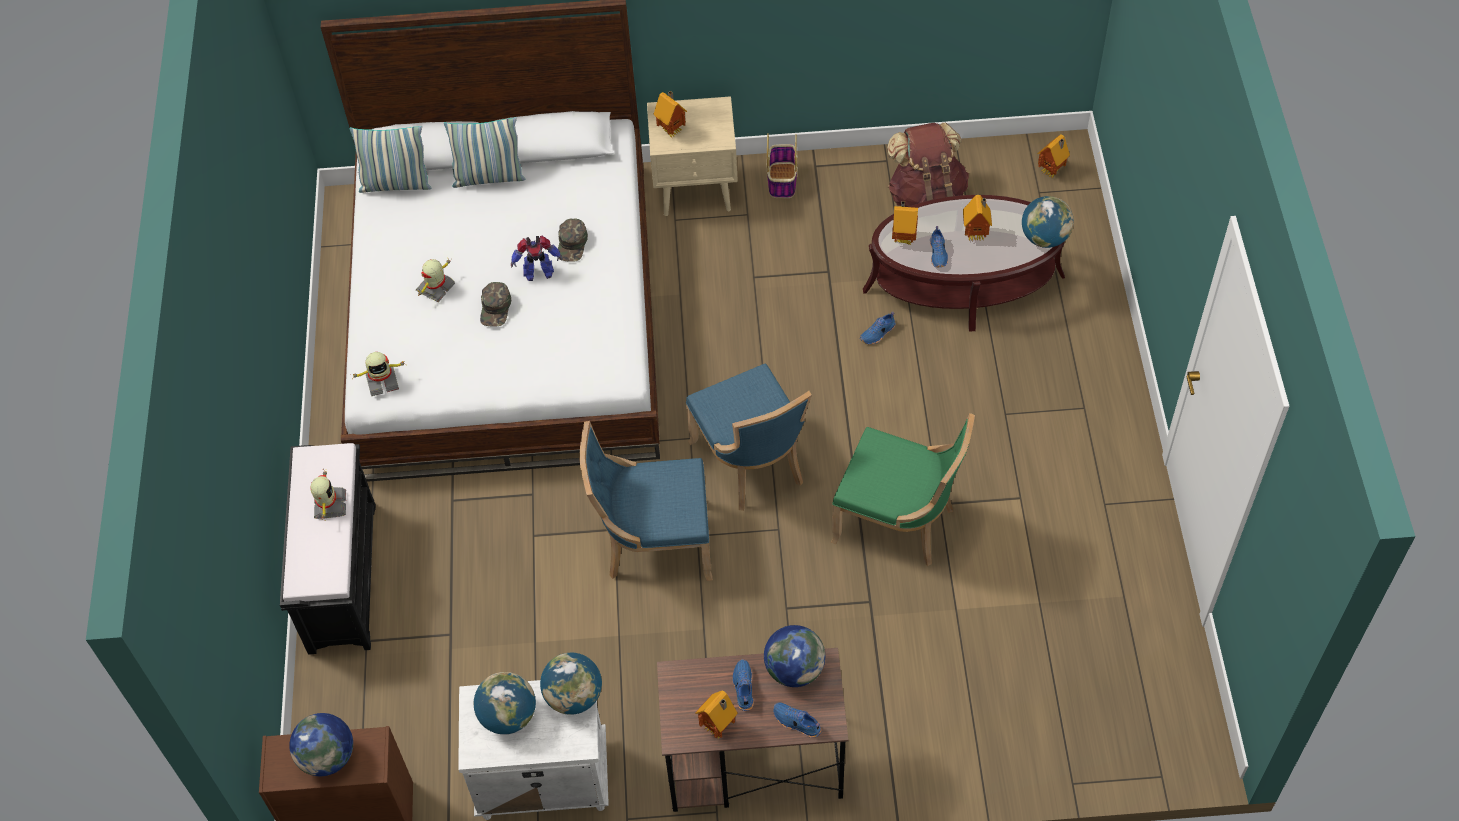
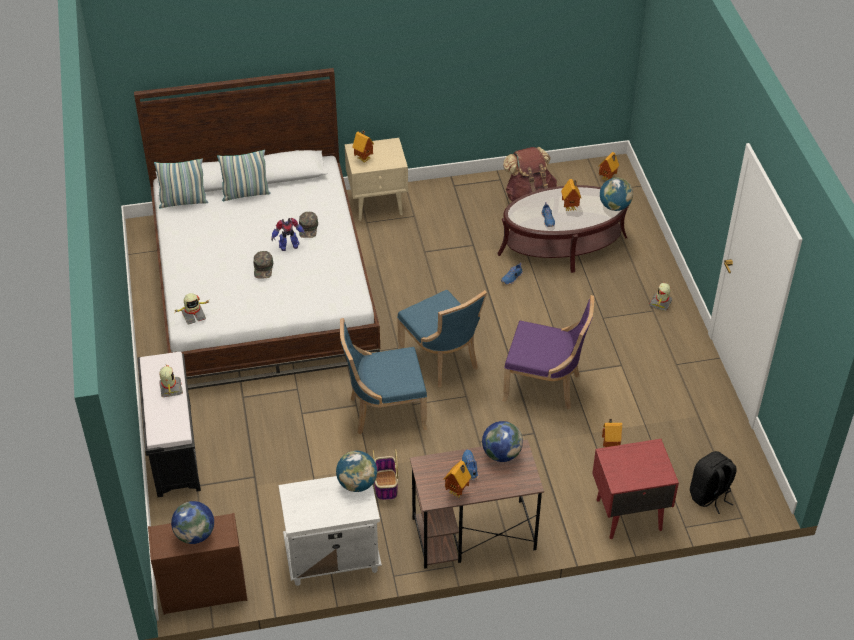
camera: 10 degrees left, 10 degrees down
(436, 288) = (221, 259): toy robot -> toy robot (661, 303)
(508, 716) = (315, 499): globe -> none
(782, 180) = (433, 195): basket -> basket (385, 485)
(796, 723) = (508, 484): blue shoe -> none
(899, 523) = (545, 386): green chair -> purple chair
(903, 238) = (524, 213): toy house -> toy house (609, 445)
(988, 752) = (627, 514): none -> red nightstand
(1118, 734) = (710, 496): none -> black backpack

